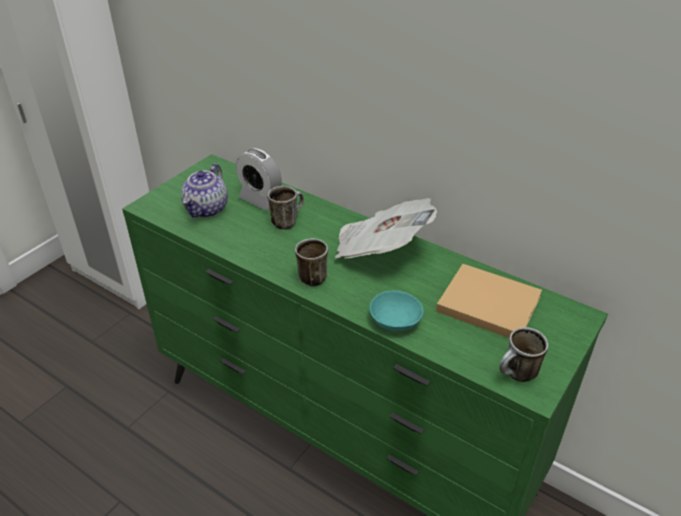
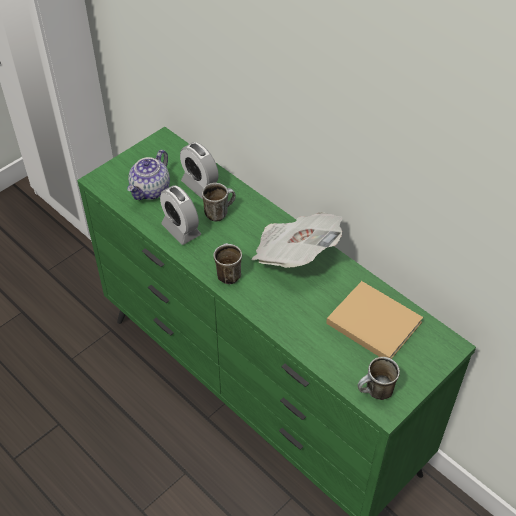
camera: 10 degrees right, 10 degrees up
(248, 241) = (181, 229): none -> alarm clock
(397, 320) = (290, 327): turquoise bowl -> none

